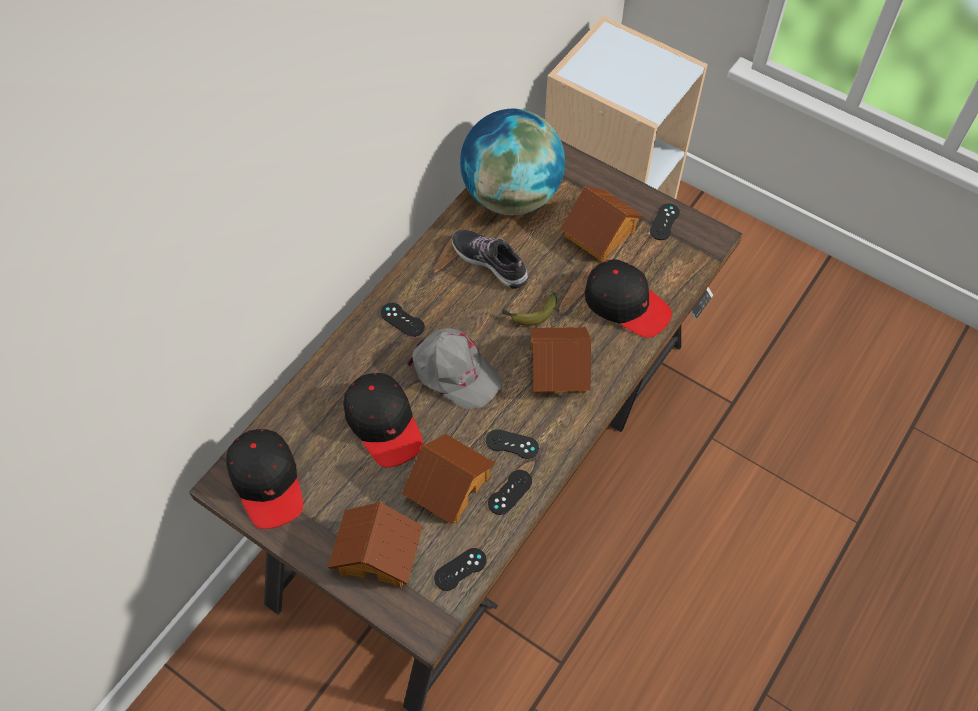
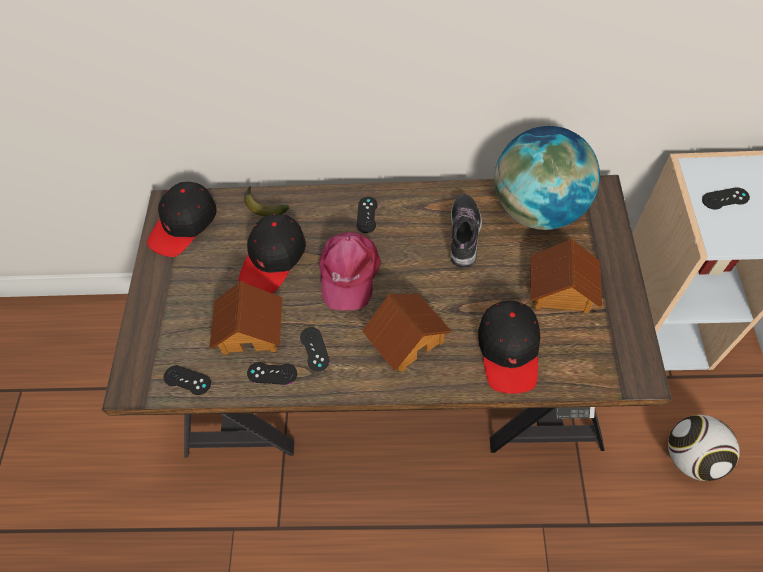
camera: 60 degrees right, 0 degrees up
(378, 553) = (170, 320): toy house -> none
(454, 372) = (348, 273): grey cap -> pink cap
(530, 314) = (440, 289): banana -> banana (263, 205)
(664, 222) = (620, 329): black game controller -> black game controller (725, 198)
(729, 292) = (692, 457): none -> football

